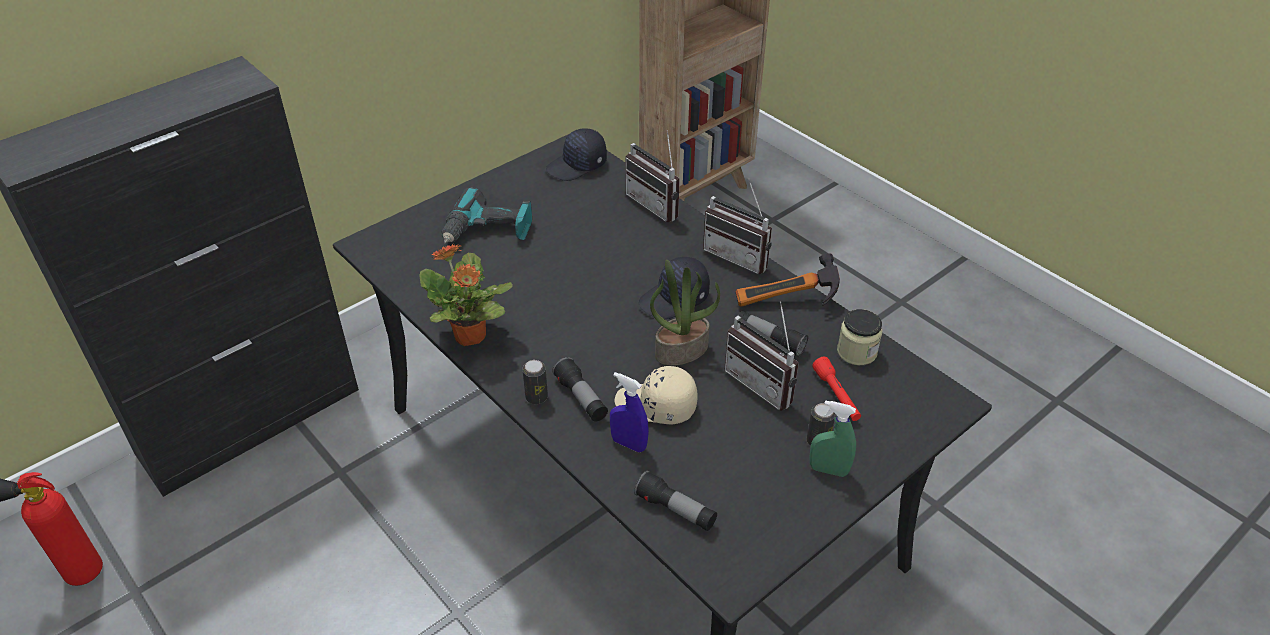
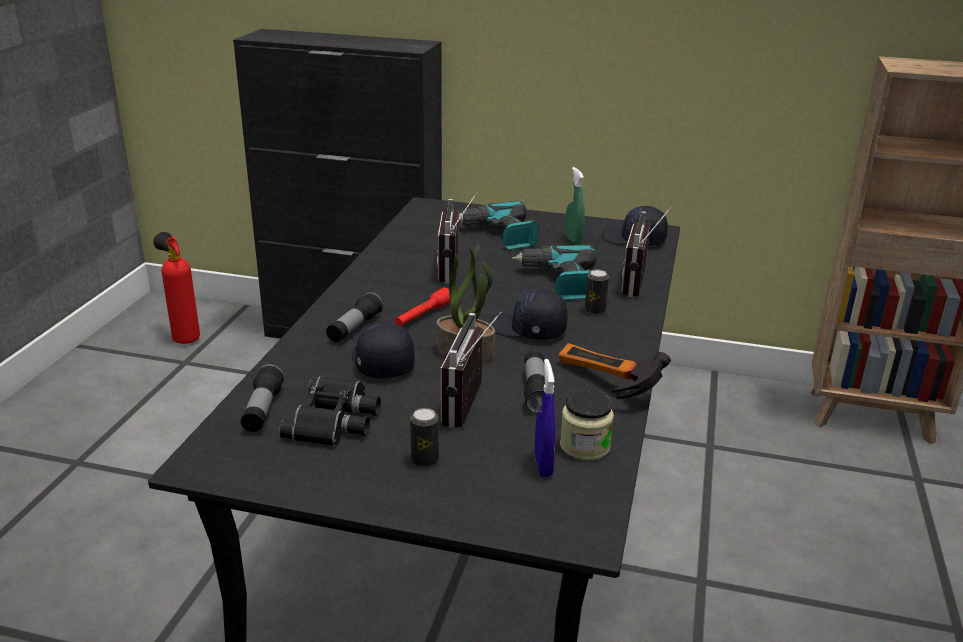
camera: 55 degrees right, 15 degrees down
(470, 337) = (374, 267): potted plant -> none
(536, 397) = (336, 311): can -> can (595, 310)
(612, 243) = (560, 282): none -> power drill
(629, 444) = (322, 364): blue spray bottle -> blue spray bottle (543, 465)
(656, 406) = (380, 363): beige cap -> black cap
(726, 469) = (335, 420): none -> black binoculars
(740, 255) = (634, 341): radio -> radio (457, 270)
(828, 470) = (390, 478): green spray bottle -> green spray bottle (573, 240)
(836, 395) = (503, 452): red flashlight -> red flashlight (423, 316)

